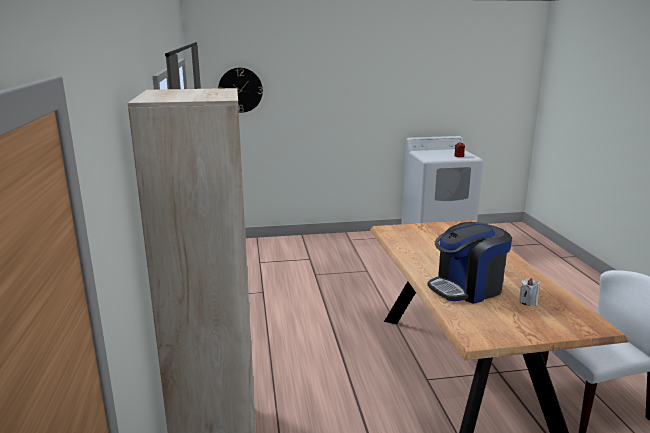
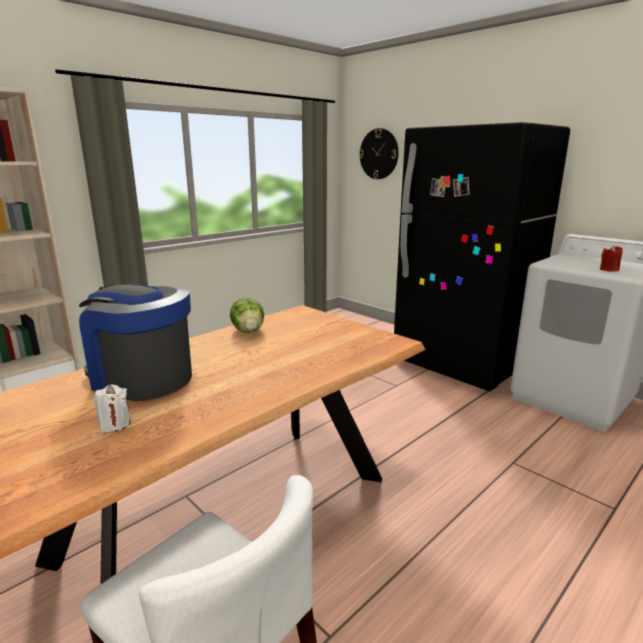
camera: 55 degrees right, 0 degrees up
(365, 244) = (461, 365): none -> black fridge
(411, 249) = (248, 331): none -> lettuce

